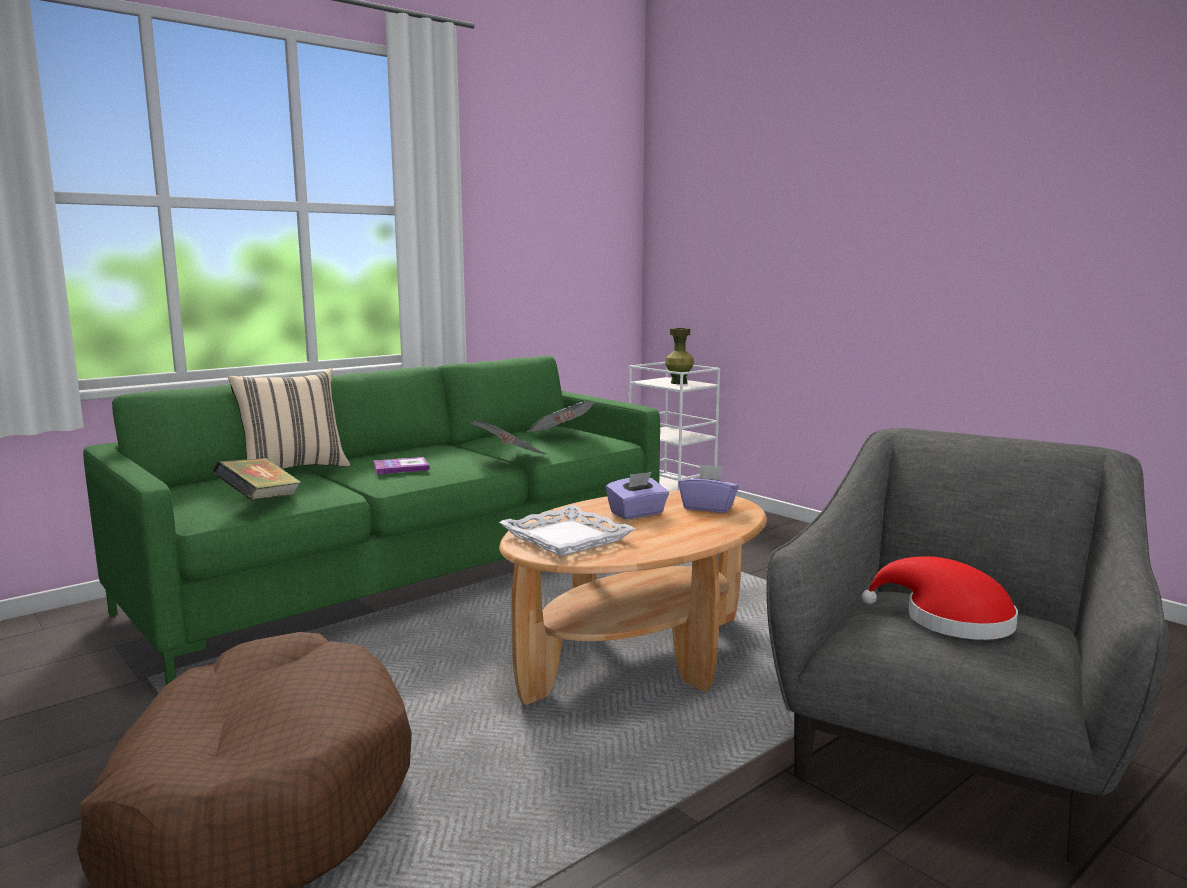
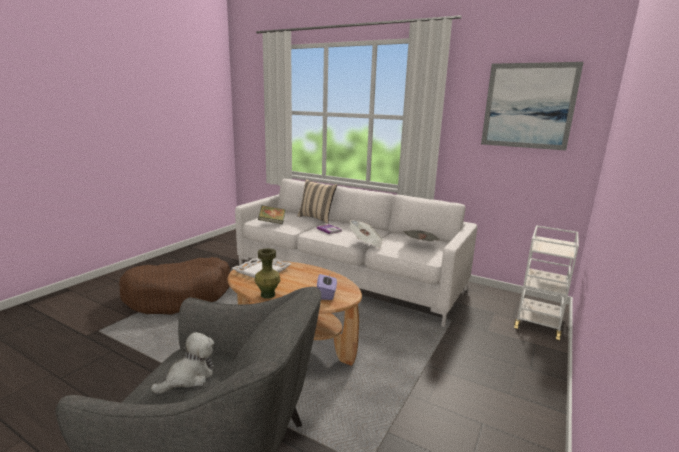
camera: 70 degrees right, 5 degrees up
(411, 576) = (348, 278): green sofa -> white sofa
(563, 190) = (528, 106): none -> picture
(637, 513) = (305, 280): purple tissue box -> none
(679, 383) = (555, 247): green vase -> green vase (267, 295)
(949, 620) = (189, 377): red hat -> plush toy

